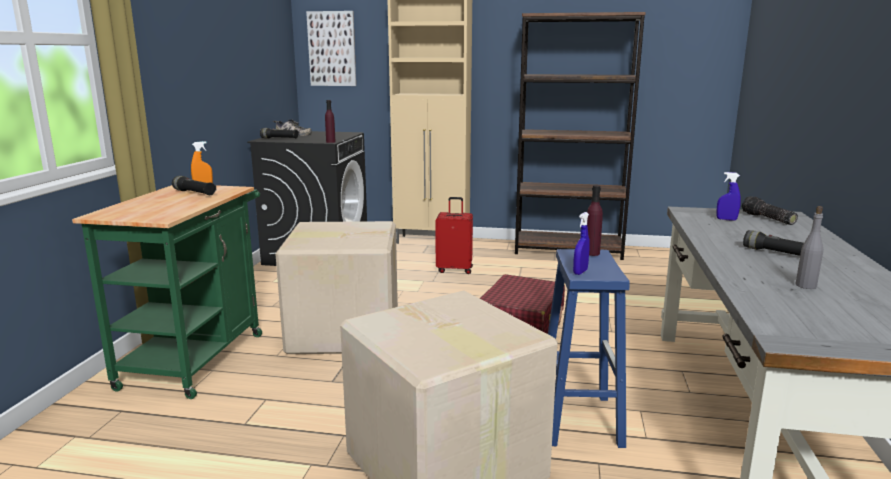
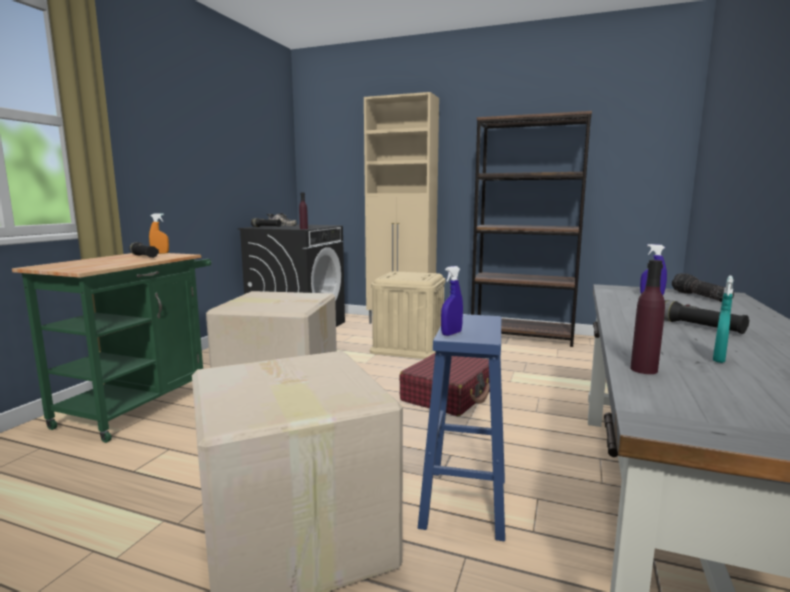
camera: 10 degrees right, 5 degrees down
(332, 49) = (324, 157): picture -> none
(454, 269) = (409, 346): red suitcase -> beige storage box
(592, 253) = (480, 318): purple bottle -> purple bottle (643, 369)
(805, 285) = (718, 359): grey bottle -> turquoise spray bottle

